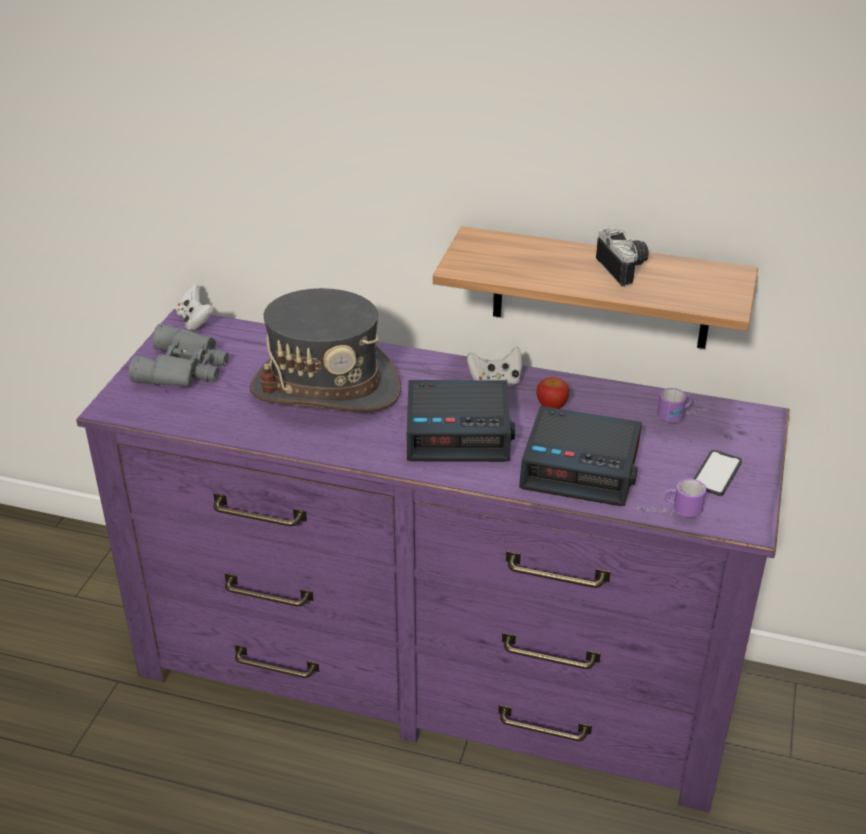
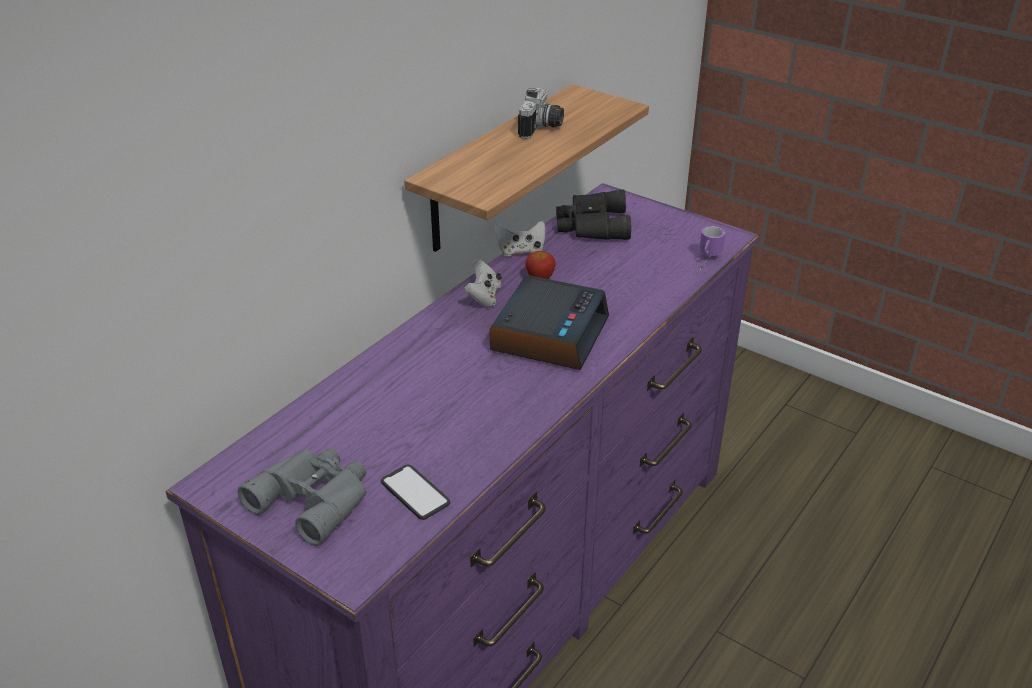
camera: 70 degrees left, 0 degrees up
(195, 321) = (215, 473): white game controller -> white game controller (520, 251)
(326, 388) = (428, 398): grey hat -> none
(582, 467) = (631, 285): alarm clock -> none
(625, 269) = (542, 128): camera -> camera turned 105 degrees clockwise
(683, 418) = (591, 225): mug -> black binoculars
(716, 474) = (667, 231): phone -> phone (415, 493)

